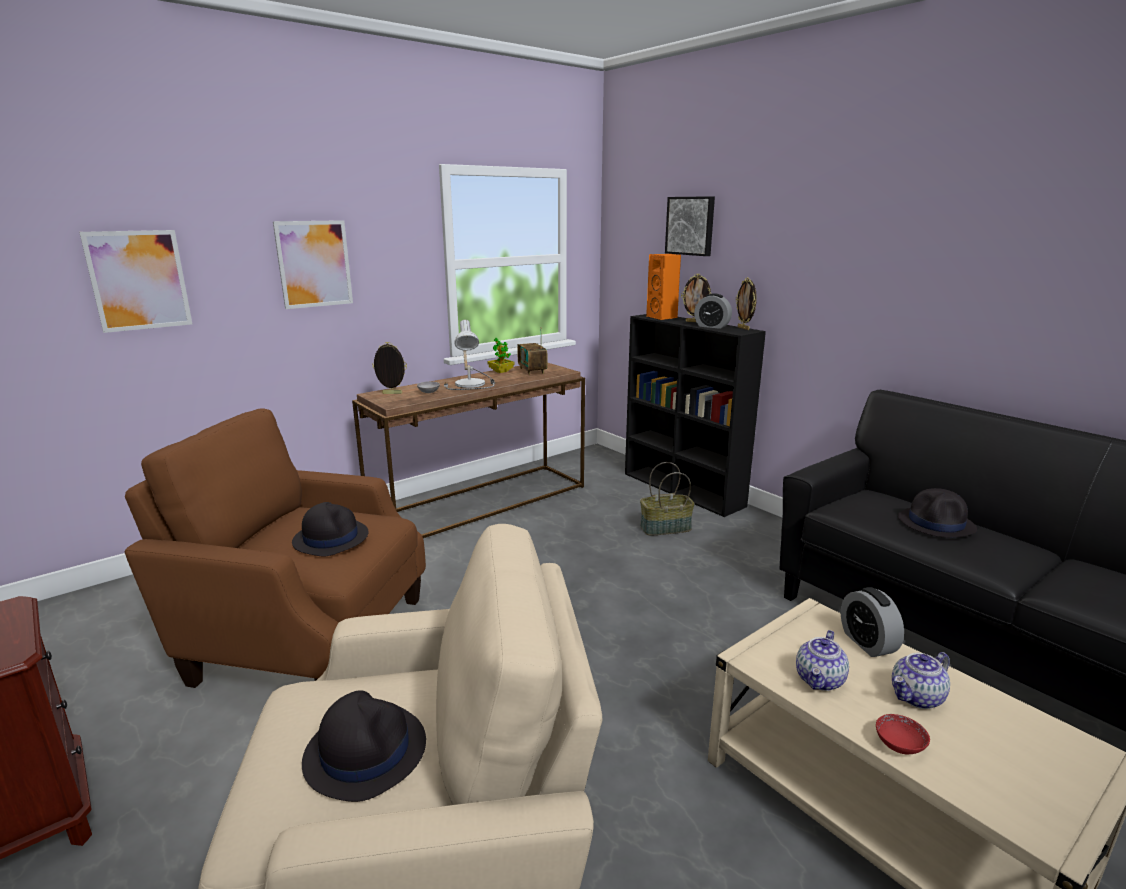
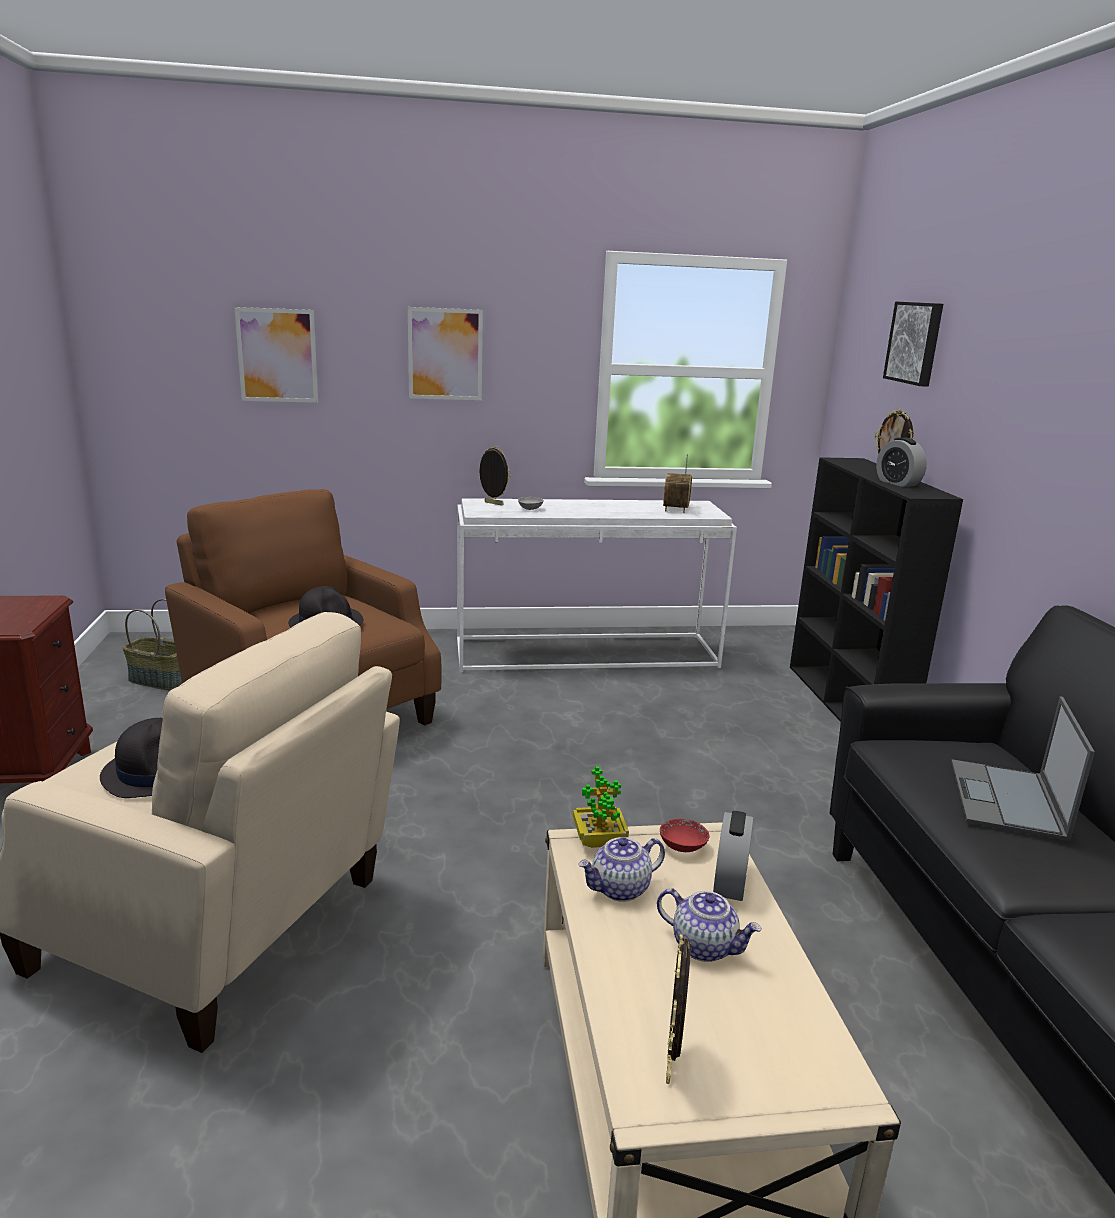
camera: 30 degrees right, 0 degrees up
(473, 384) = (588, 509): table lamp -> none
(481, 502) = (587, 653): brown console table -> white console table
(501, 371) = (640, 502): potted plant -> potted plant (599, 841)
(662, 317) = (858, 464): orange speaker -> none
(665, 528) = (769, 737): basket -> basket (159, 681)
(744, 328) = (938, 491): picture frame -> picture frame (671, 1063)
(899, 745) = (615, 970): red bowl -> red bowl (682, 846)
(917, 697) = (705, 946): teapot -> teapot turned 150 degrees counterclockwise
(936, 524) = (1007, 800): black hat -> laptop

